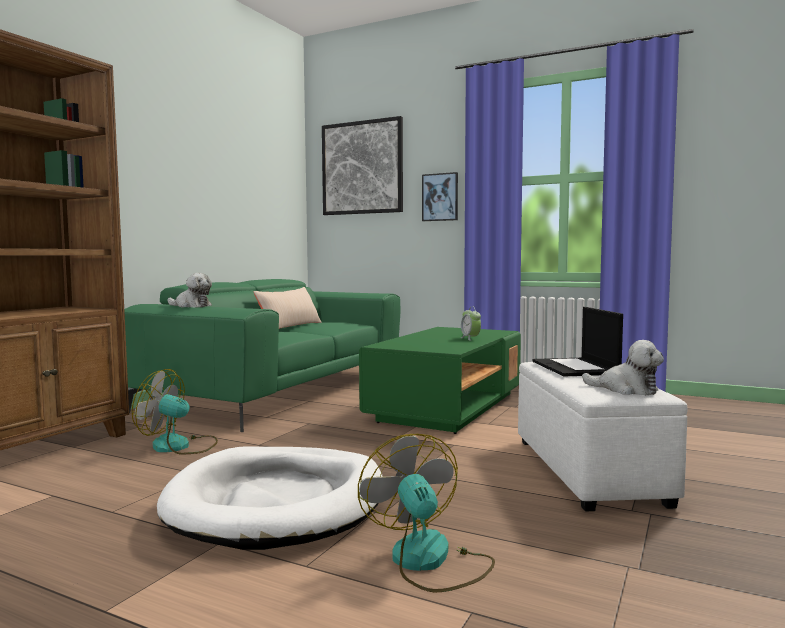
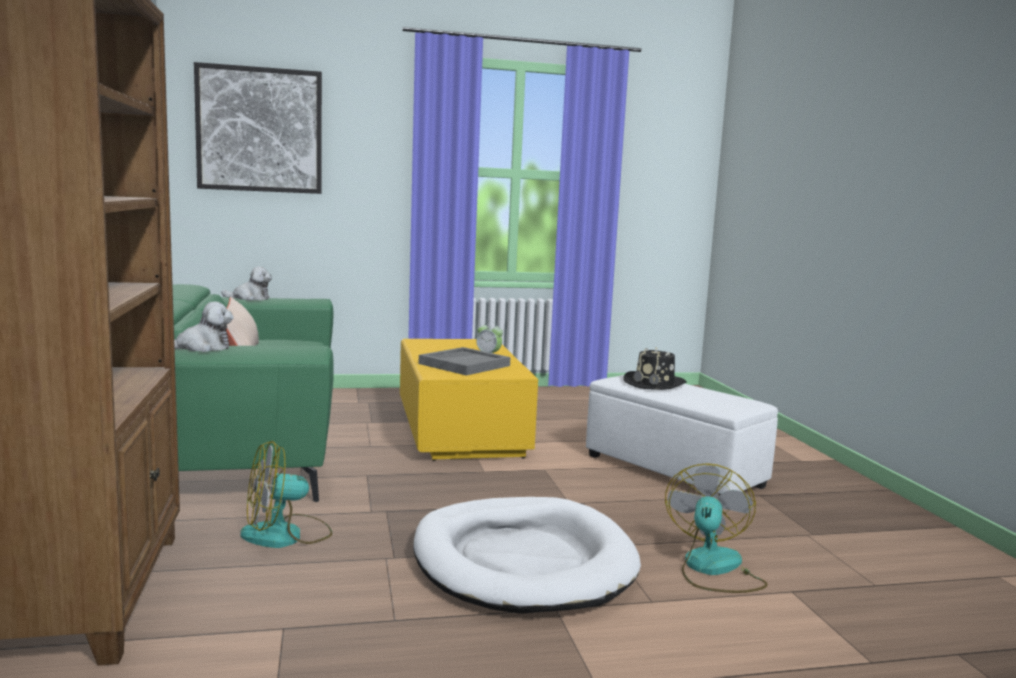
camera: 40 degrees left, 5 degrees up
(427, 342) = (464, 364): none -> grey tray
(429, 561) = (713, 569): fan -> fan turned 75 degrees clockwise
(440, 197) = (373, 180): picture -> none
(446, 407) = (460, 430): green coffee table -> yellow coffee table
(576, 368) = (655, 383): laptop -> black hat
(626, 389) = (734, 402): plush toy -> plush toy (250, 298)

